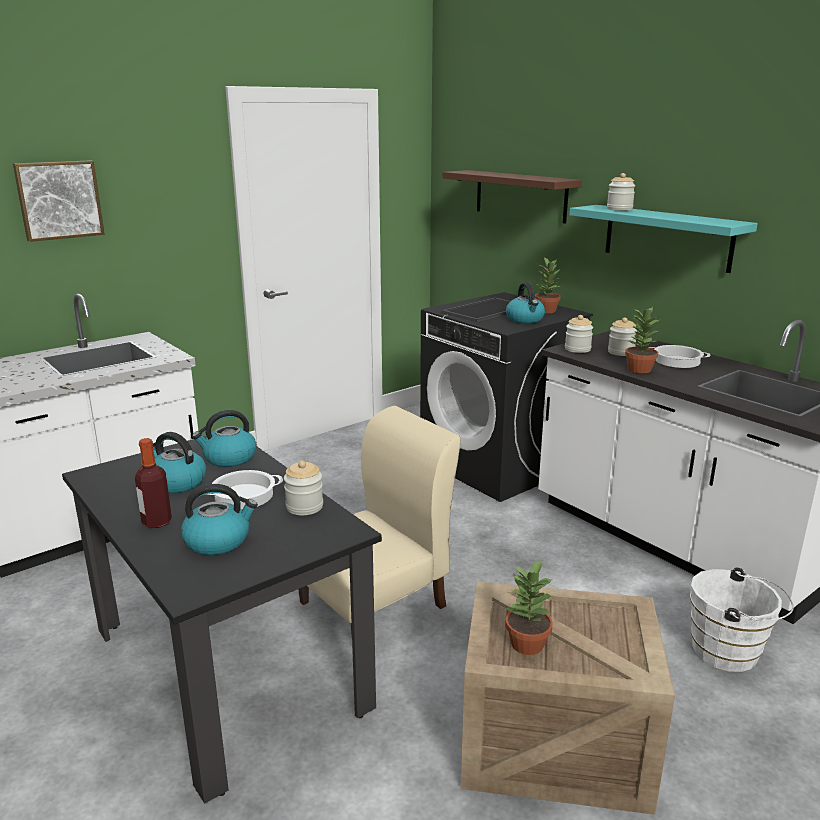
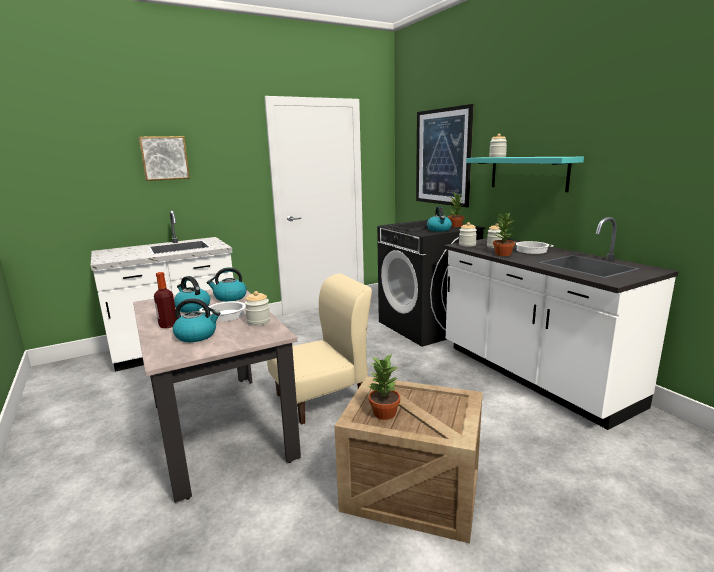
camera: 10 degrees right, 5 degrees down
(228, 668) = (220, 428): black dining table -> beige dining table
(520, 195) = (442, 157): brown shelf -> picture
(730, 653) = (555, 444): white bucket -> none

